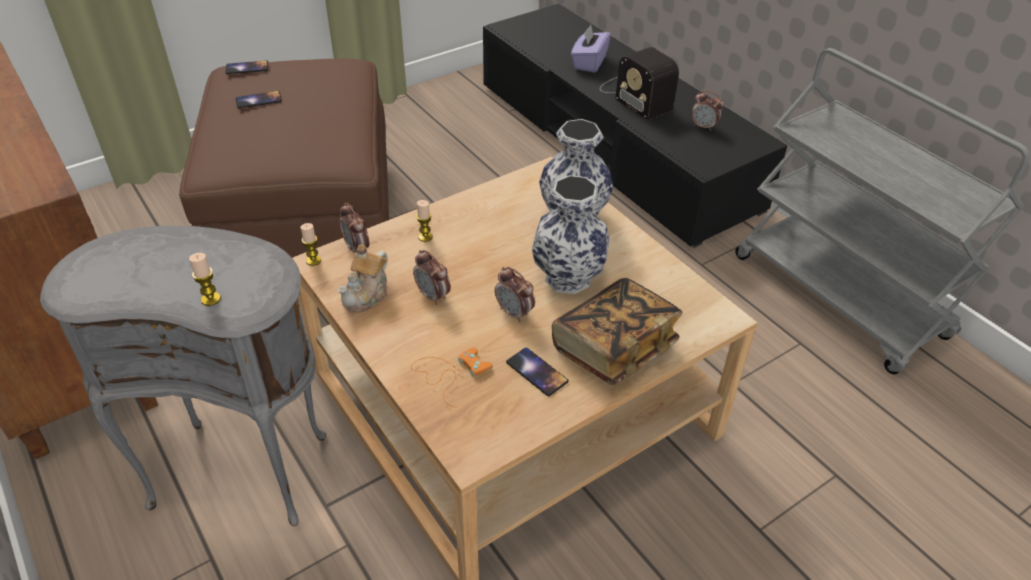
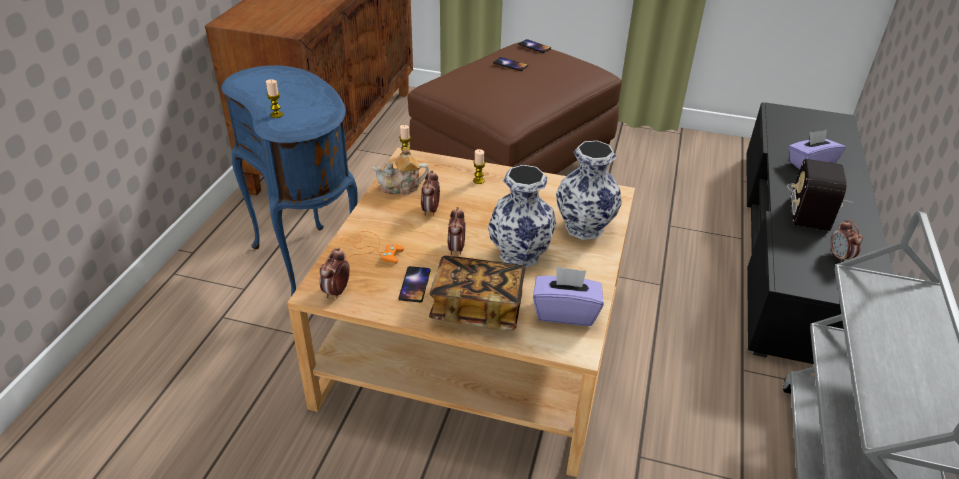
camera: 50 degrees right, 5 degrees down
(244, 467) = (311, 262): grey side table -> blue side table
(357, 249) = (435, 163): alarm clock -> alarm clock (336, 292)
(672, 296) = (565, 312): none -> purple tissue box

